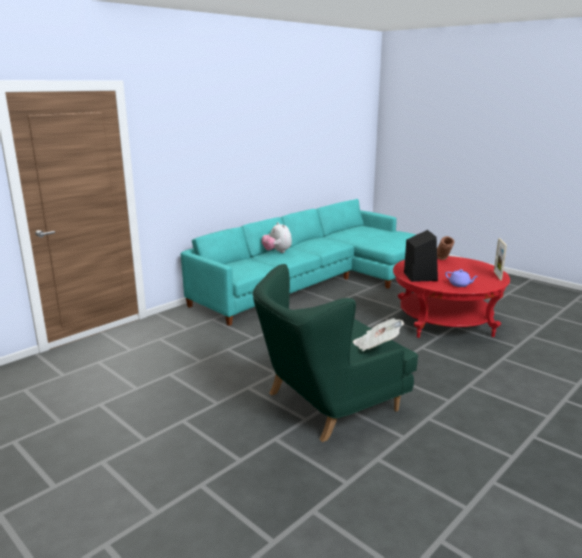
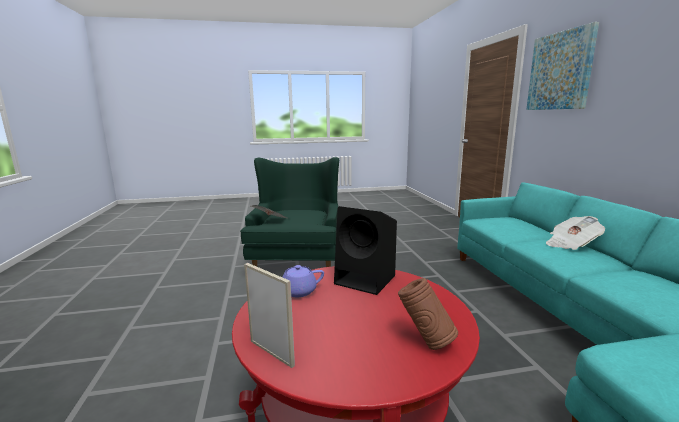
camera: 125 degrees right, 5 degrees down
(177, 135) = (560, 71): none -> picture
(277, 252) = (571, 244): plush toy -> newspaper

